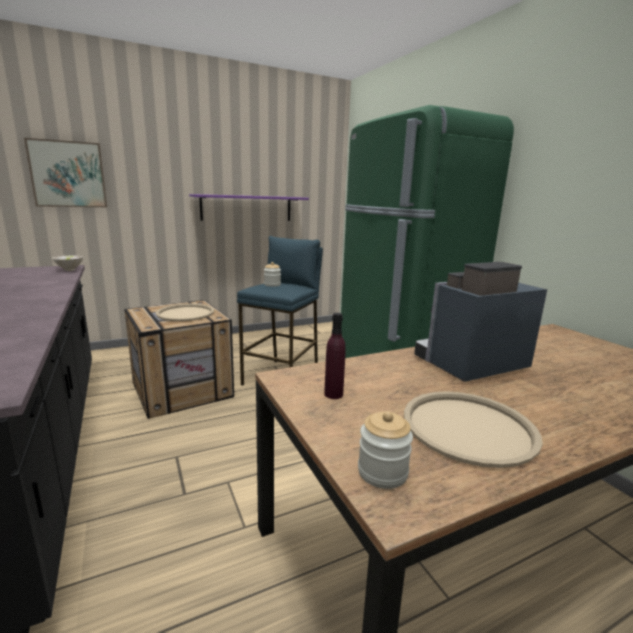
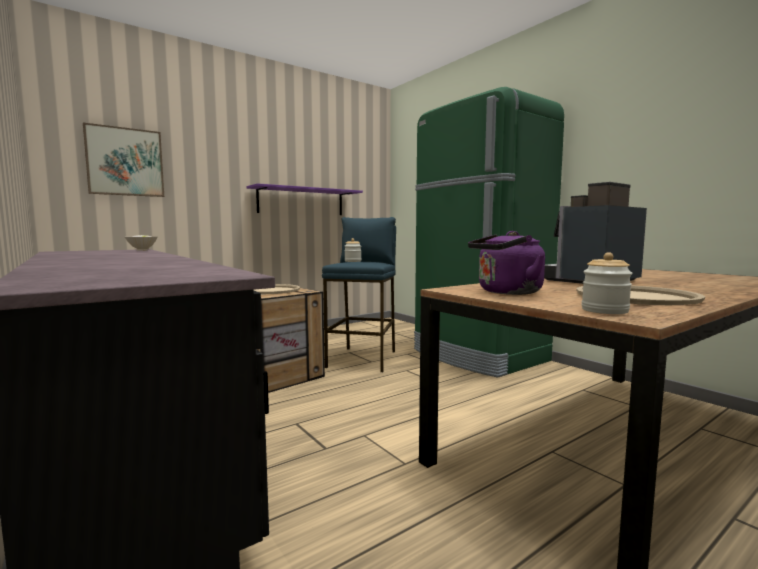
camera: 10 degrees left, 10 degrees down
(333, 394) = (506, 292): purple bottle -> purple kettle

